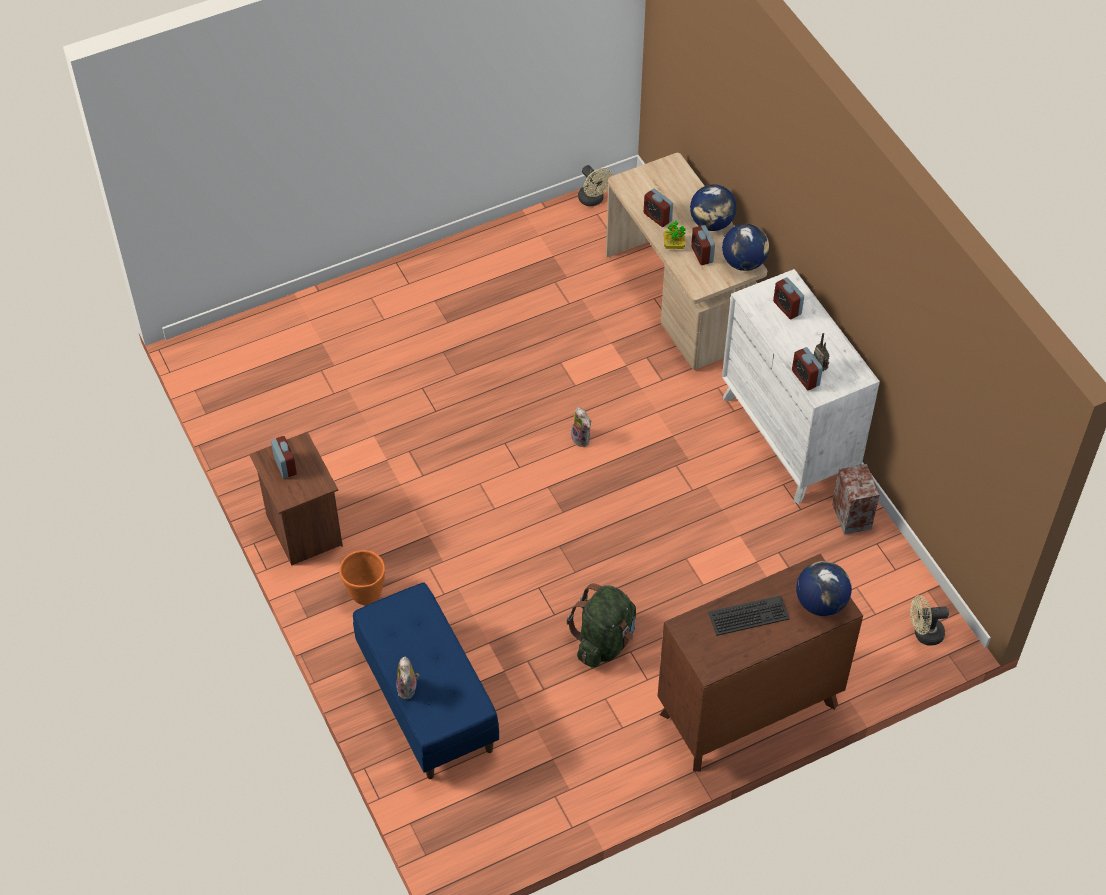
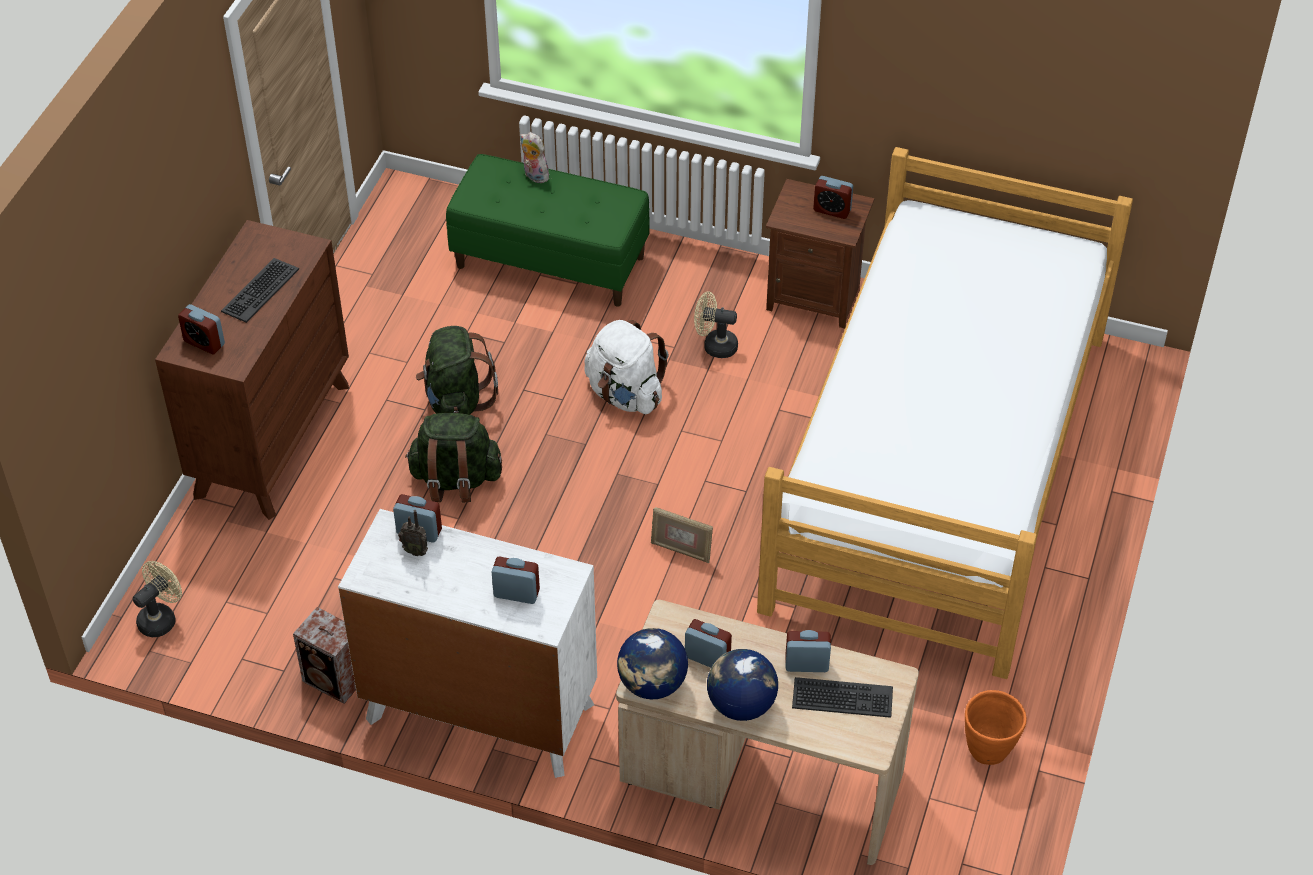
camera: 135 degrees right, 5 degrees down
(365, 594) = (698, 292): orange planter -> orange planter (988, 751)
(385, 371) = (940, 468): none -> bed
(426, 700) = (551, 261): blue bench -> green bench
(497, 559) = (625, 394): none -> white backpack
(582, 438) = (681, 550): plush toy -> picture frame
(593, 200) = (1002, 825): beige fan -> beige fan (714, 346)
(660, 192) = (842, 699): none -> keyboard
(662, 585) = (455, 480): none -> green backpack
(673, 245) = (750, 645): potted plant -> none
(820, 602) = (204, 343): globe -> alarm clock

